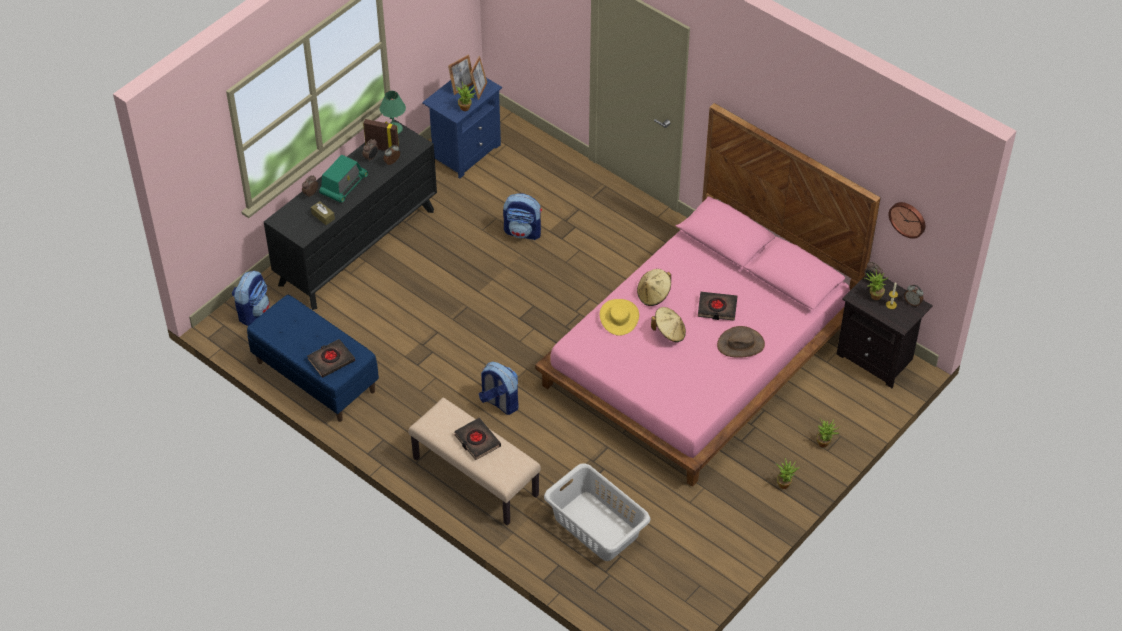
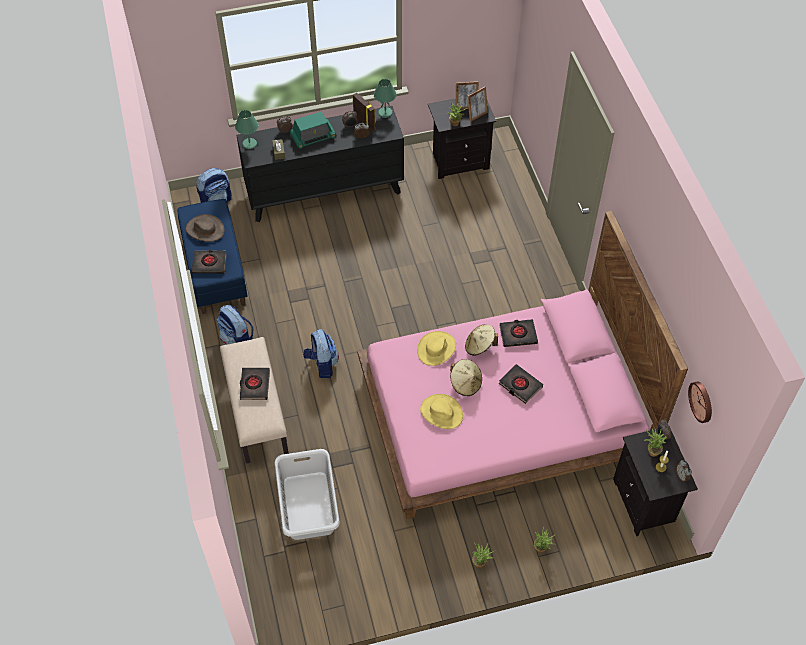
camera: 35 degrees right, 5 degrees up
(286, 224) = (249, 144): none -> green table lamp
(465, 151) = (459, 161): blue nightstand -> black nightstand
(523, 232) = (450, 243): backpack -> backpack (237, 339)
(669, 368) = (441, 412): none -> yellow hat
(678, 267) = (518, 334): none -> black book
(741, 344) = (514, 426): brown hat -> brown hat (205, 229)

